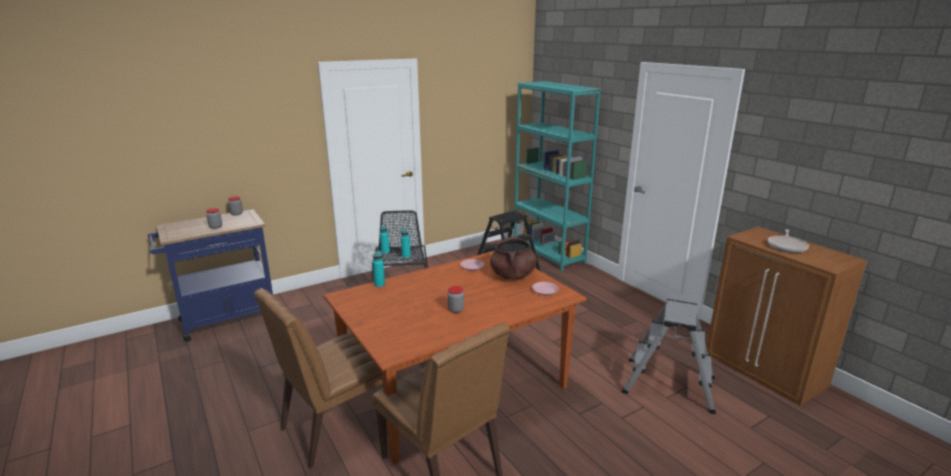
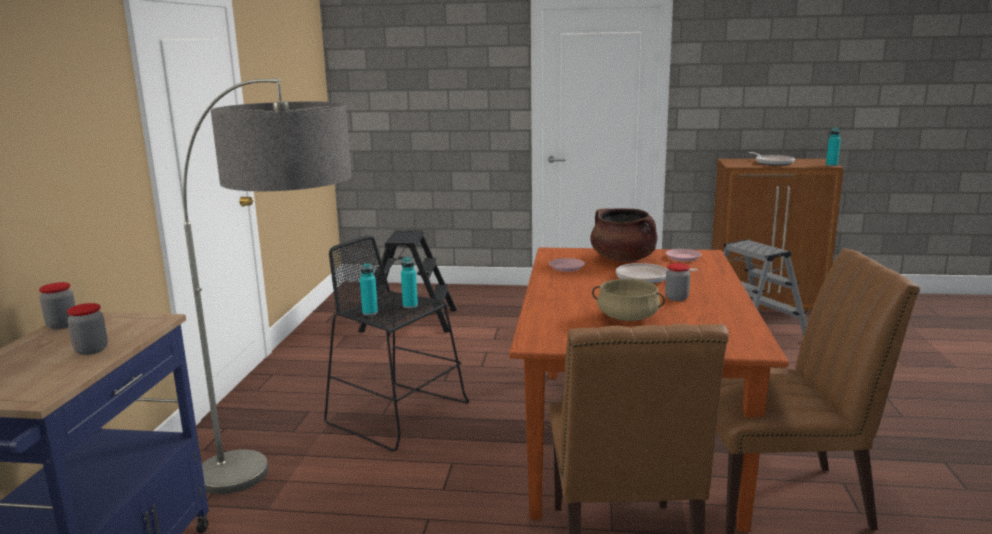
camera: 50 degrees left, 5 degrees down
(307, 324) = (290, 500): none -> floor lamp
(379, 285) = (538, 316): turquoise bottle -> turquoise bottle (831, 165)
(404, 306) = (627, 317): none -> beige cooking pot
(482, 292) = (646, 278): none -> frying pan
(548, 254) = (418, 291): turquoise bookcase -> none

